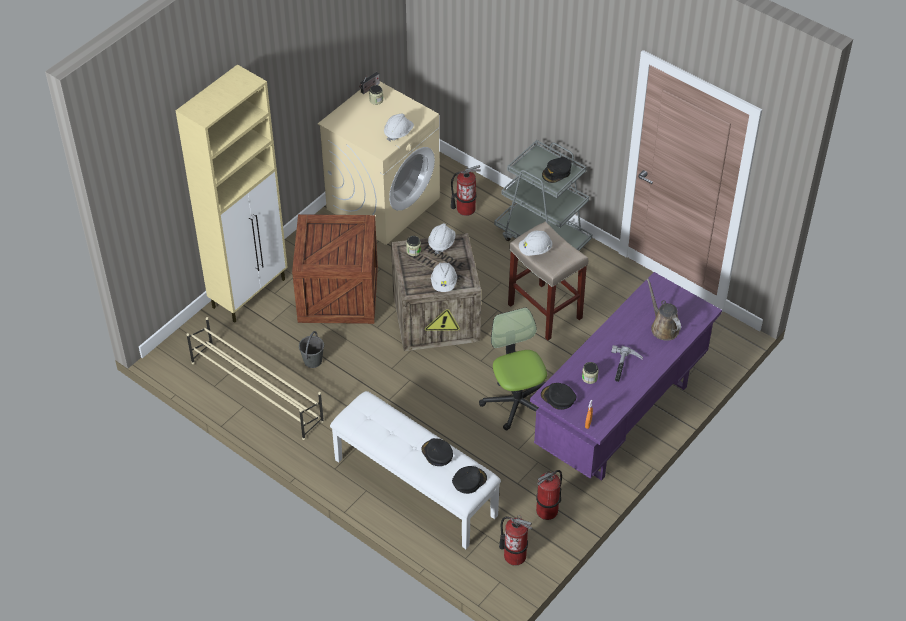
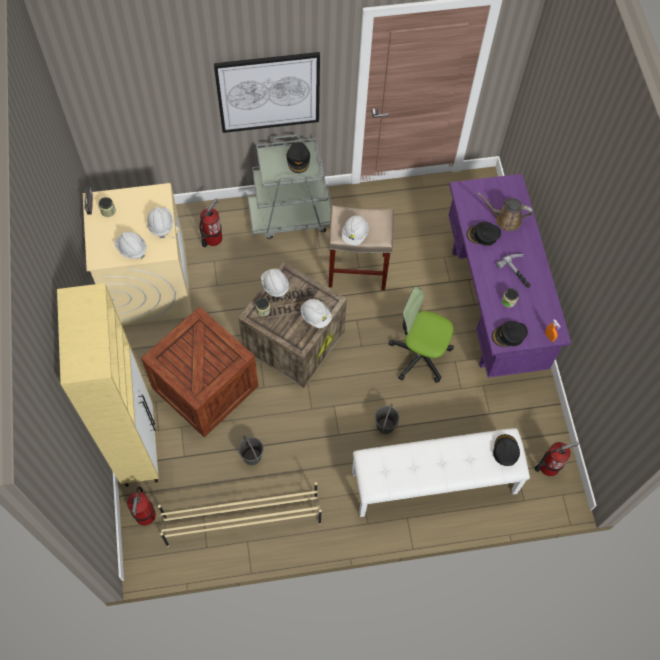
camera: 50 degrees left, 15 degrees up
(361, 132) = (131, 249): none -> white hard hat
(428, 423) = (385, 426): none -> grey bucket
(437, 454) = (462, 452): black cap -> black cap (483, 235)
(547, 511) = (529, 414): fire extinguisher -> fire extinguisher (145, 515)
(558, 90) = (268, 92): none -> picture

